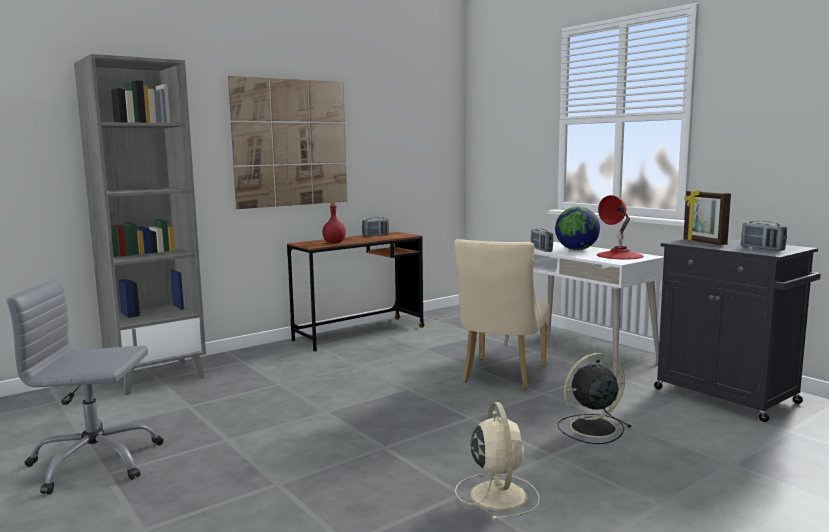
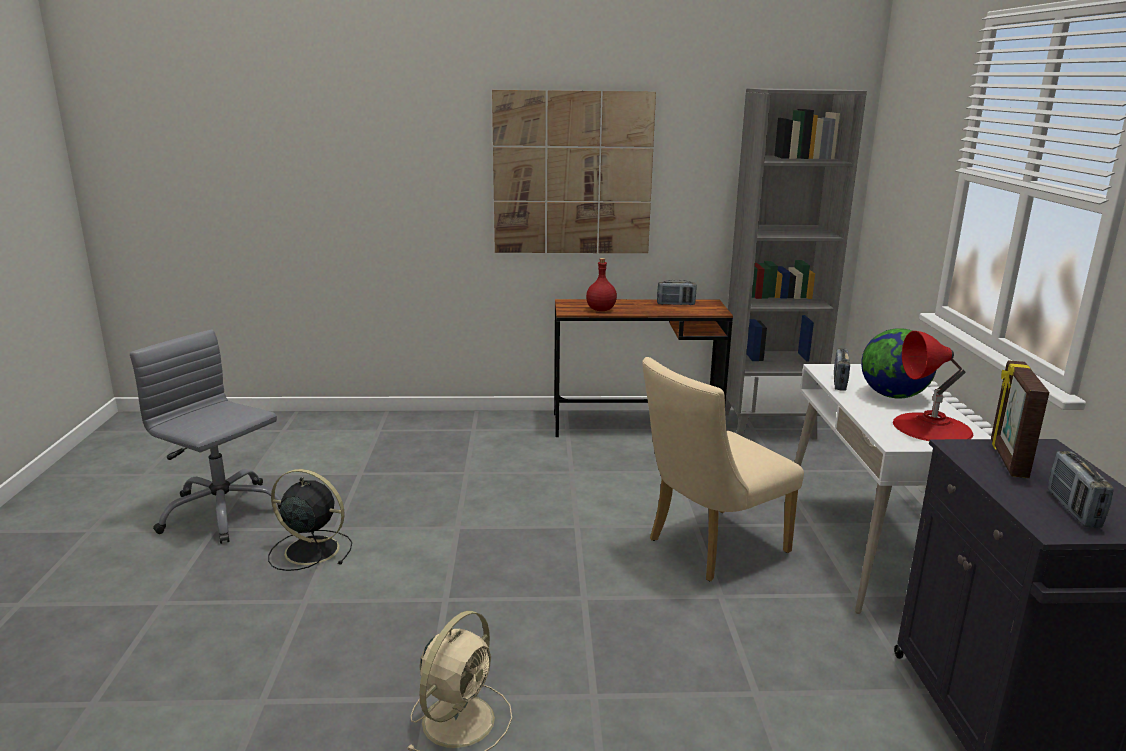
camera: 35 degrees right, 10 degrees up
(157, 377) = (381, 426): grey bookcase -> grey bookcase (768, 425)
(591, 428) = (700, 679): black fan -> black fan (309, 550)

